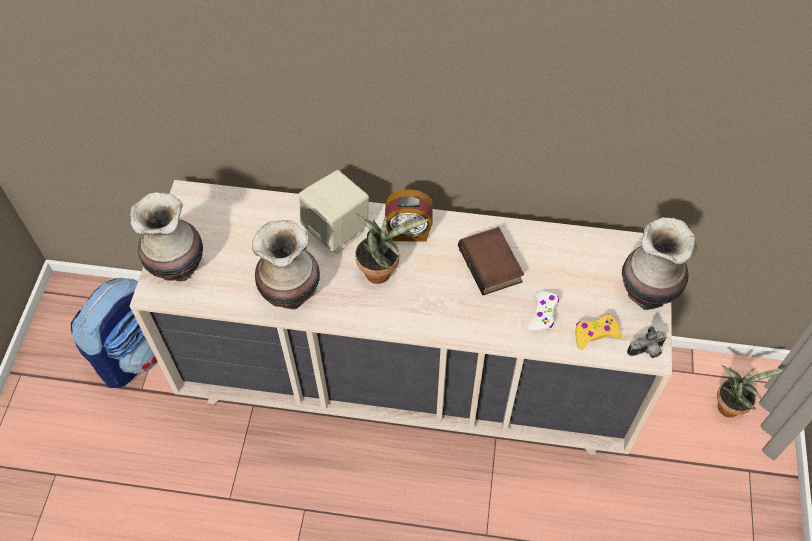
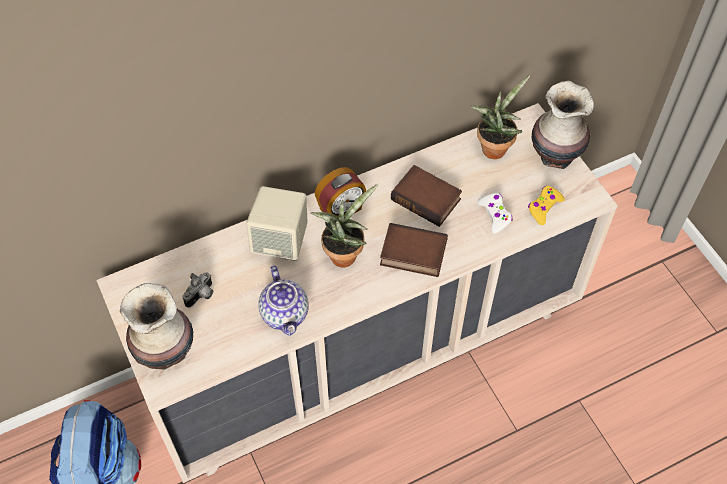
camera: 35 degrees left, 0 degrees up
(292, 293) = (285, 314): vase -> teapot
(438, 306) = (412, 255): none -> book
(646, 351) = (588, 199): camera -> camera (201, 296)
(730, 405) = (615, 220): potted plant -> potted plant (494, 146)

